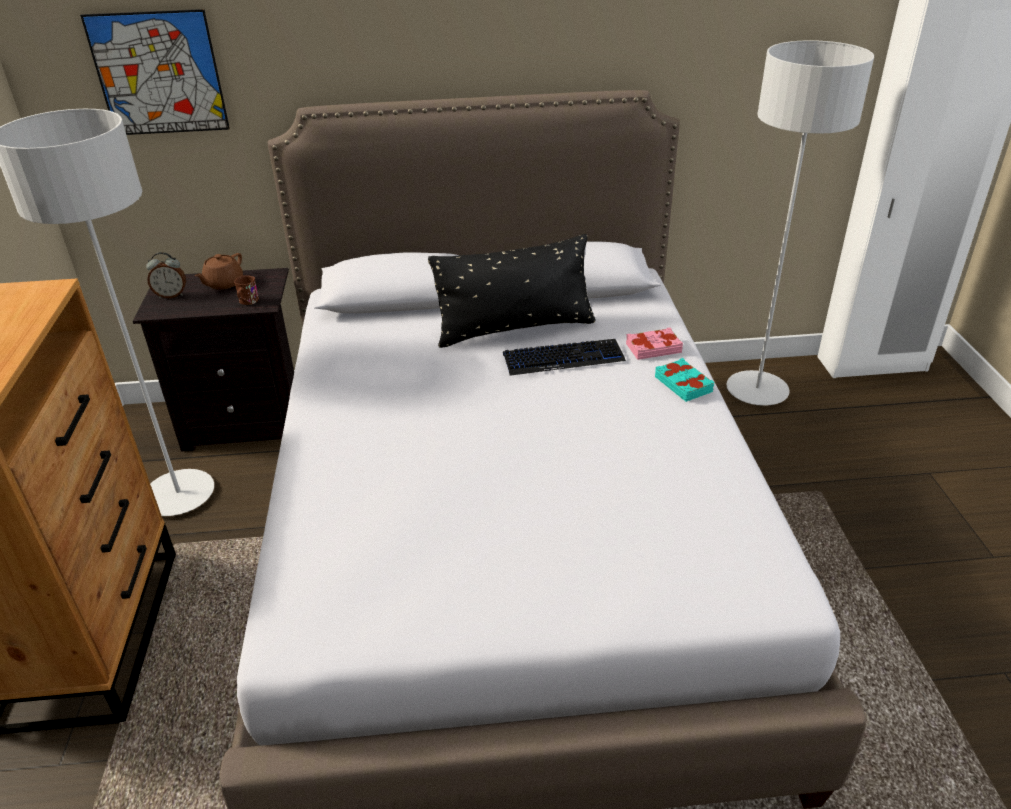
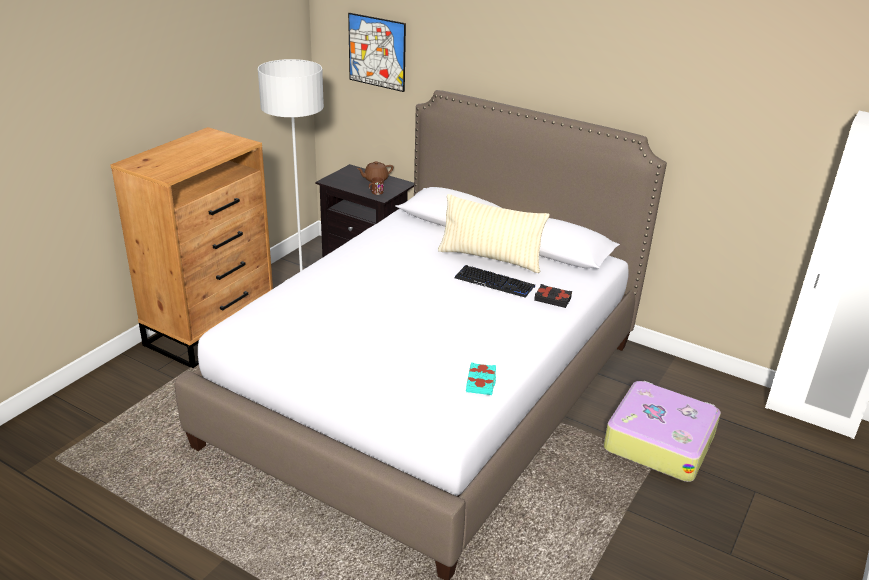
camera: 35 degrees right, 5 degrees down
(171, 295) = (345, 176): alarm clock -> none
(515, 329) = (490, 258): black pillow -> beige pillow
(653, 348) = (552, 299): pink book -> black book
(684, 384) = (542, 322): turquoise book -> turquoise book (481, 382)
(757, 390) = (694, 388): grey floor lamp -> none
(796, 468) = (658, 441): none -> suitcase

